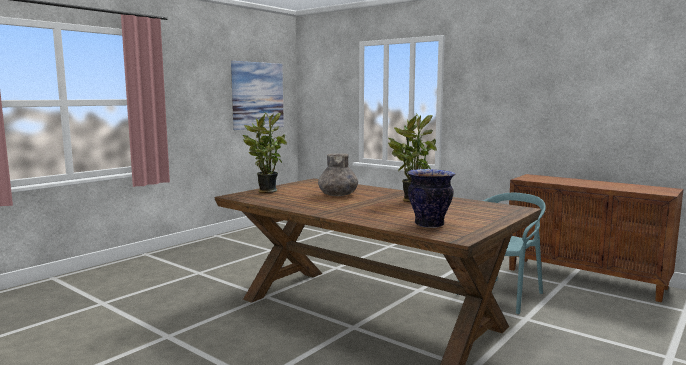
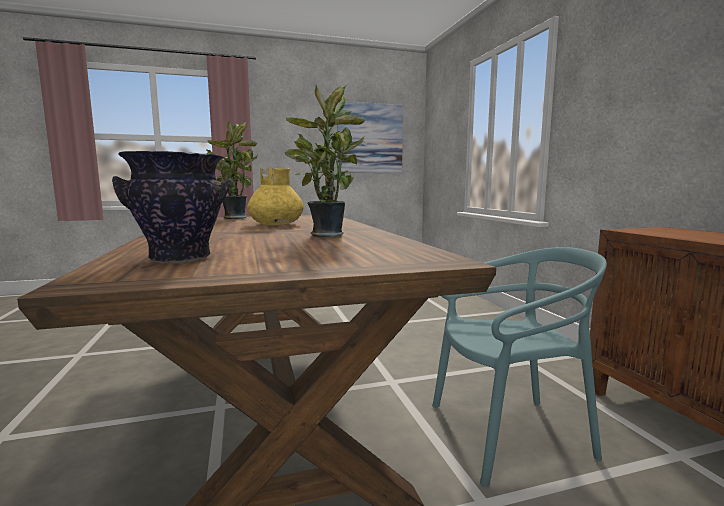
camera: 35 degrees right, 0 degrees up
(338, 195) = (276, 224): grey vase -> yellow vase

